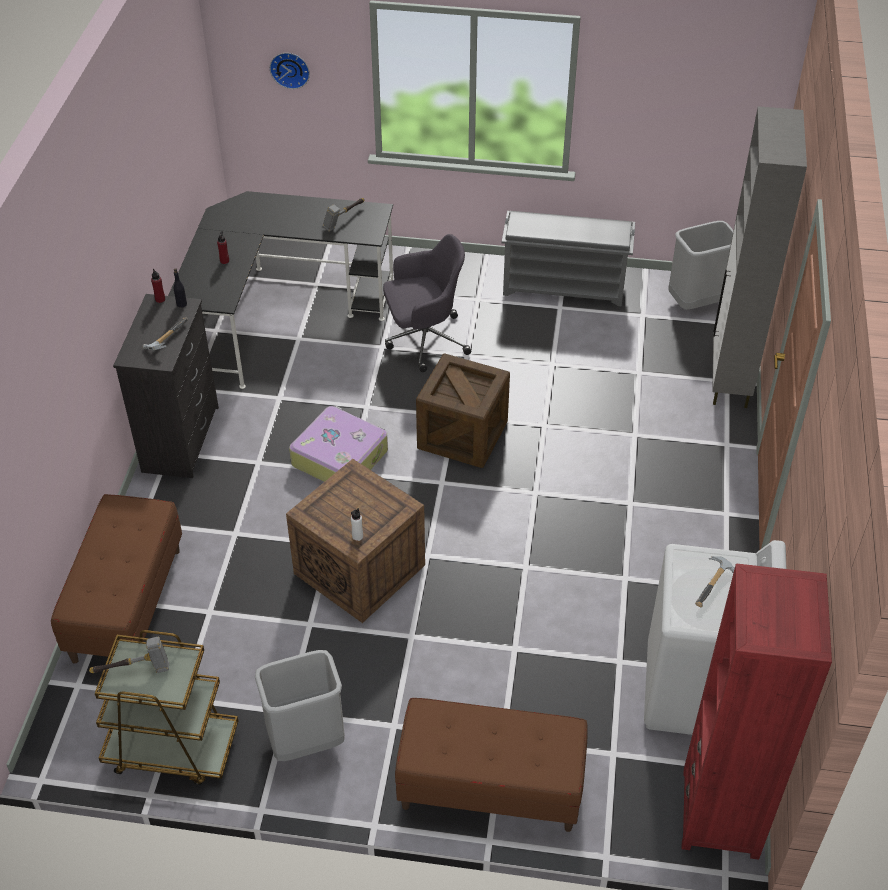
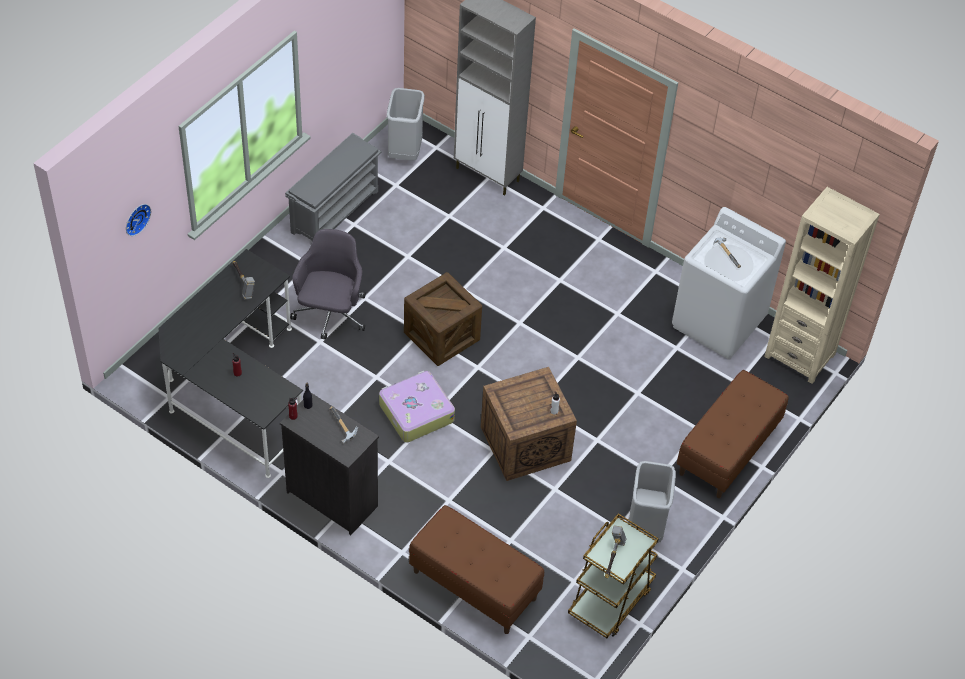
camera: 65 degrees left, 5 degrees up
(720, 813) = (799, 355): red bookcase -> beige bookcase

